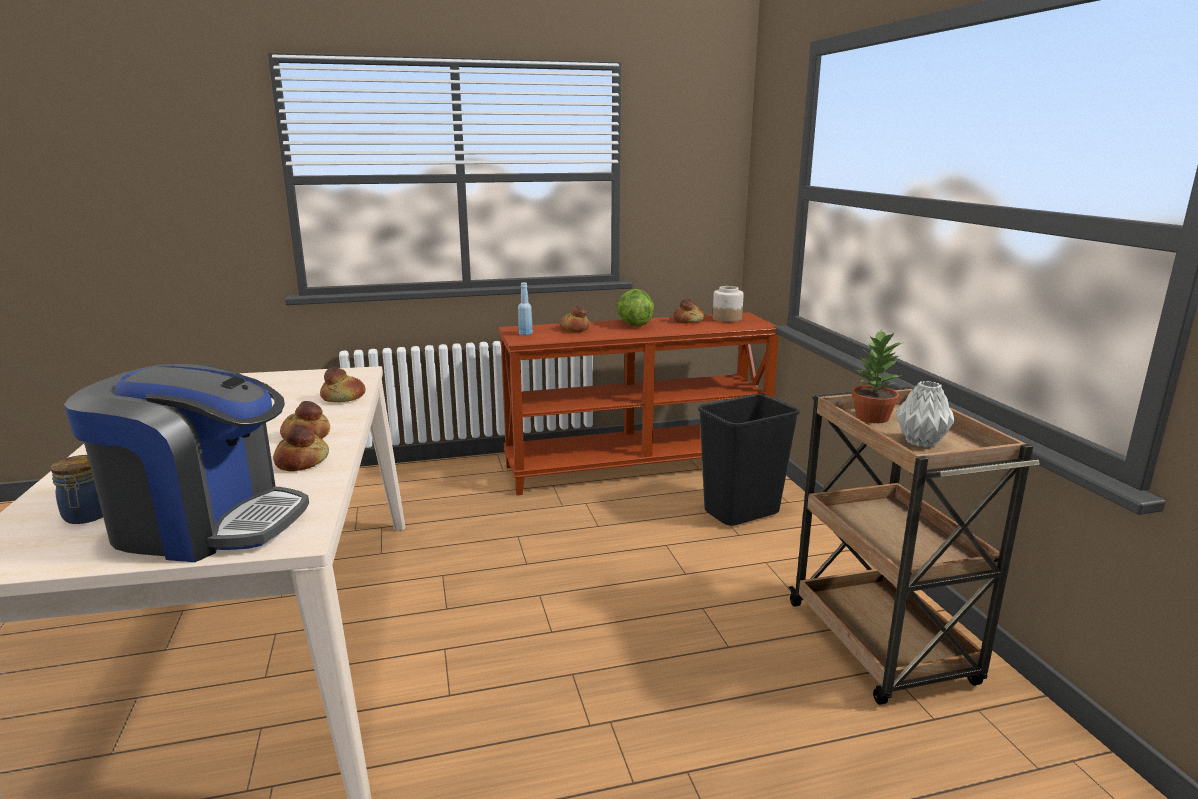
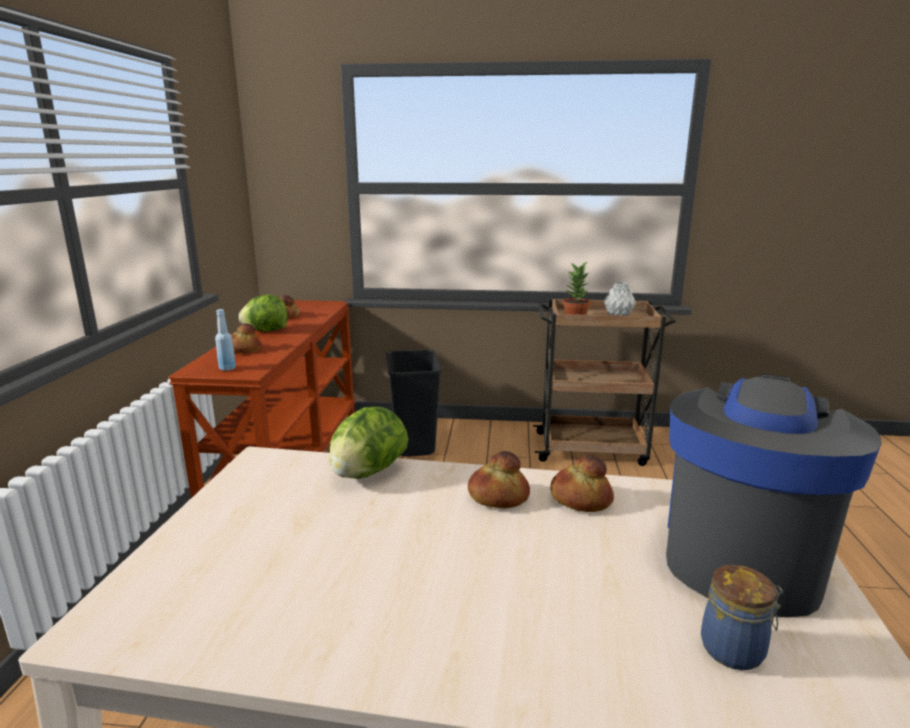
camera: 70 degrees left, 0 degrees up
(343, 398) = (368, 472): bread -> lettuce
(726, 319) = (300, 307): jar -> none

